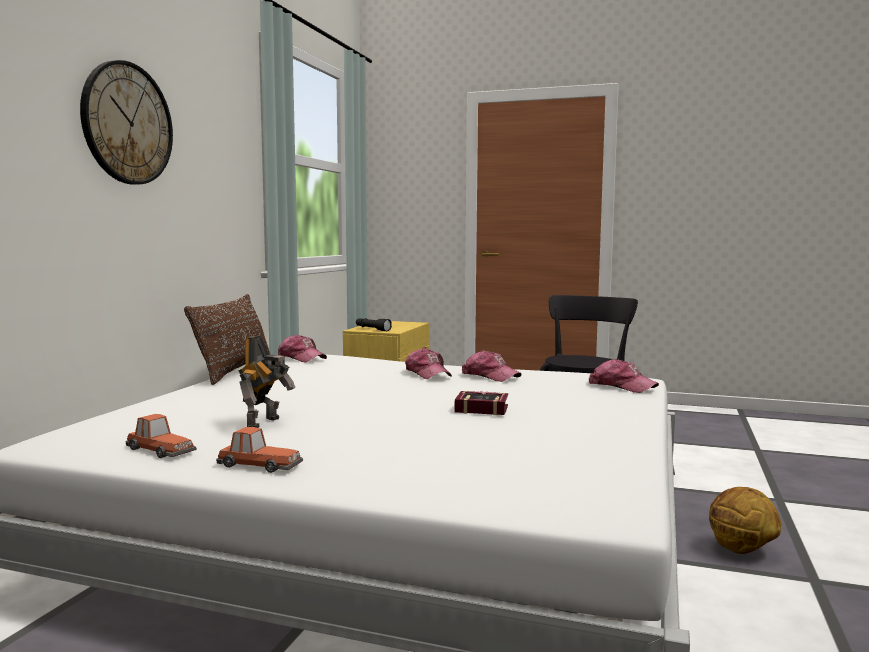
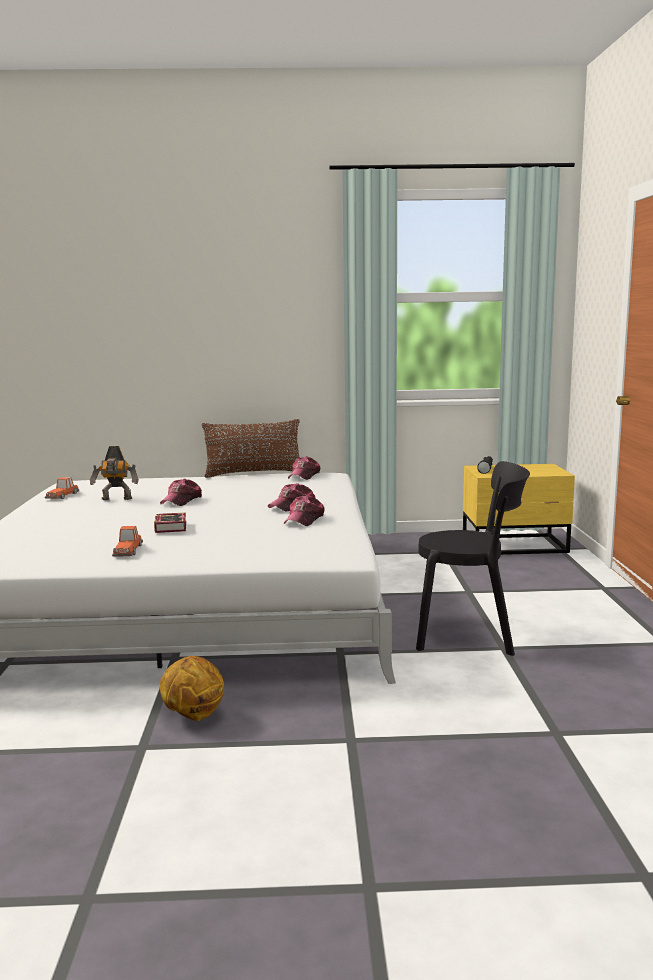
camera: 70 degrees right, 5 degrees up
(127, 124) = (204, 300): wall clock -> none
(258, 465) = (38, 510): toy car -> toy car (127, 550)
(621, 386) = (297, 554): cap -> cap (182, 501)

